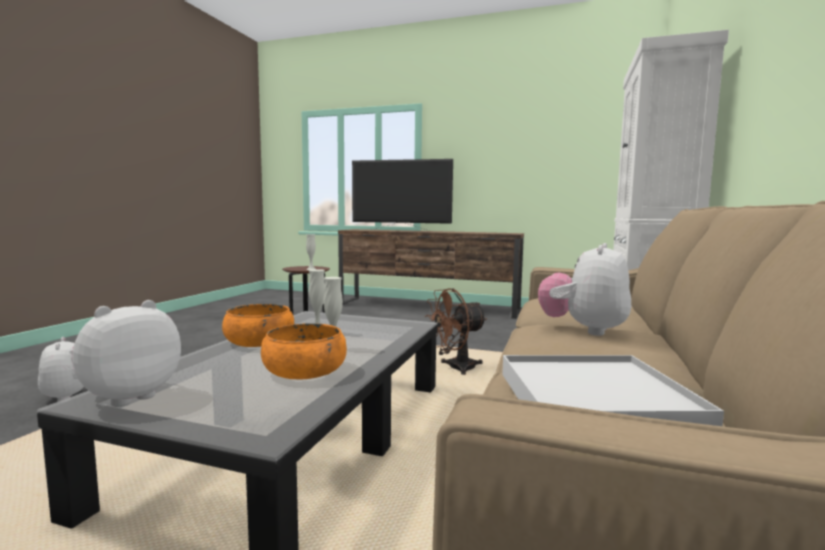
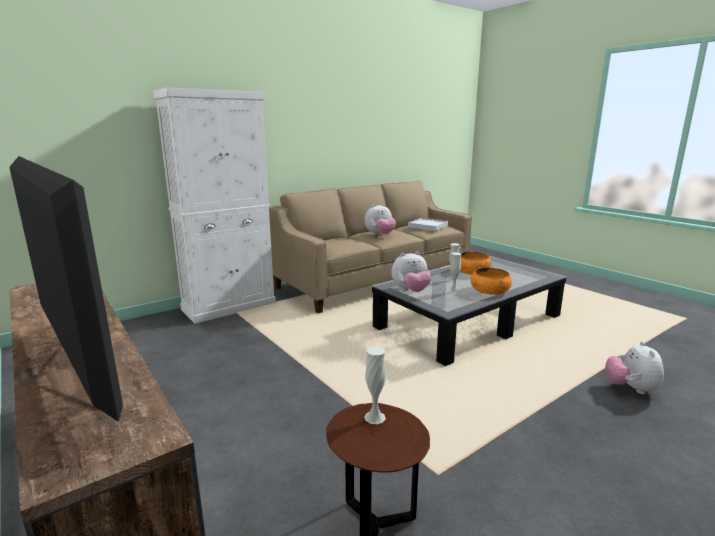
camera: 145 degrees left, 10 degrees up
(127, 396) = (538, 274): plush toy -> plush toy (411, 291)
(455, 368) = (335, 337): brown fan -> none

